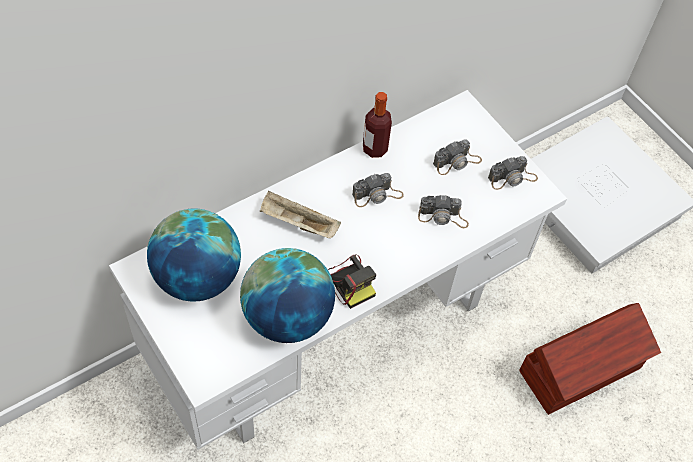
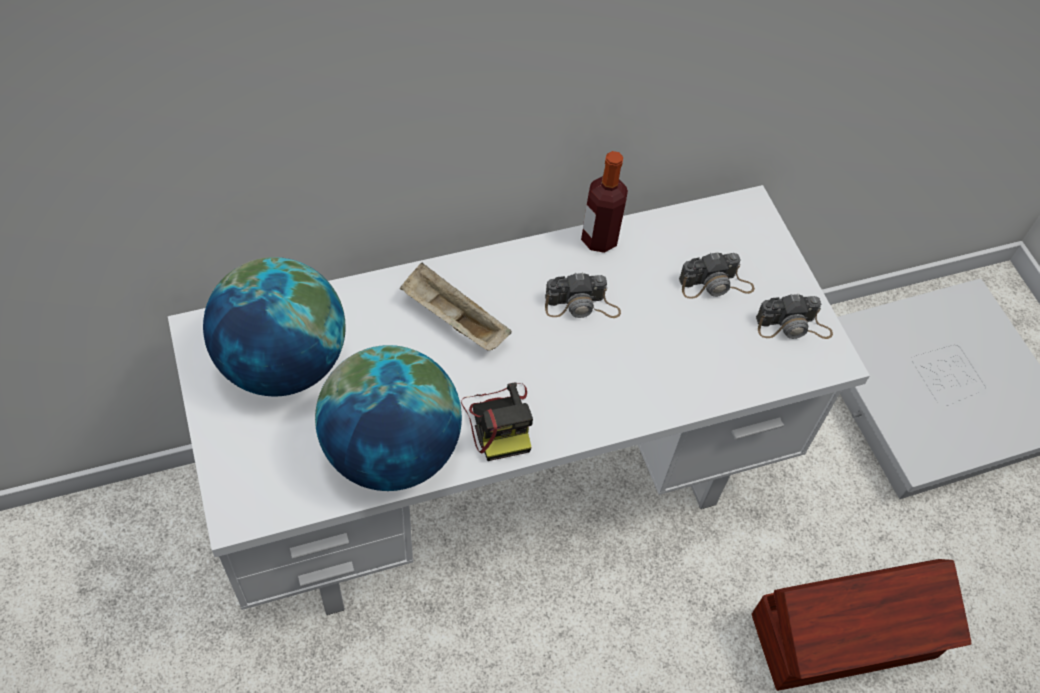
camera: 15 degrees right, 0 degrees up
(443, 217) = (670, 359): camera -> none

